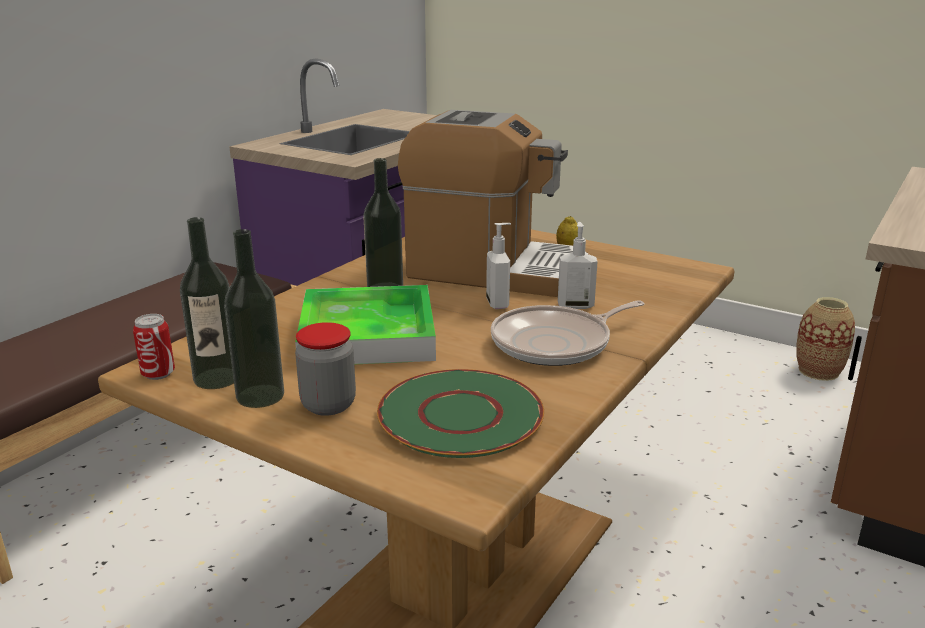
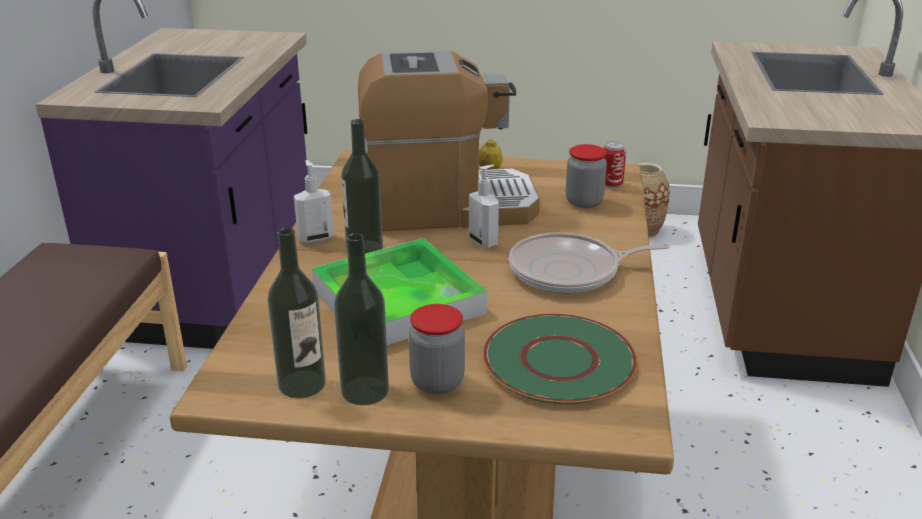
camera: 25 degrees left, 5 degrees up
(158, 374) = (235, 395): can -> can (611, 184)
(556, 343) = (570, 271): frying pan -> frying pan turned 45 degrees clockwise
(575, 305) = (550, 229): soap dispenser -> soap dispenser (315, 238)
(636, 289) = (584, 202): none -> jar

